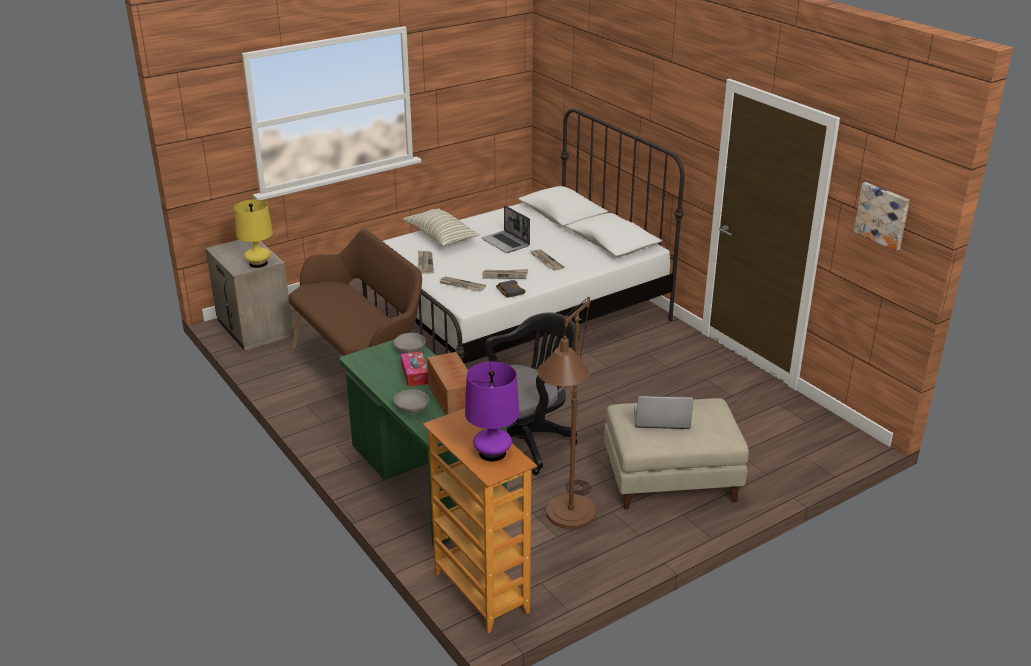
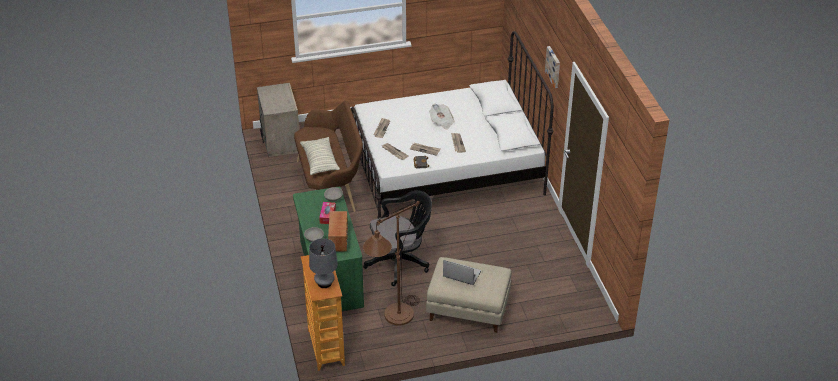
camera: 20 degrees right, 10 degrees up
(258, 263) = (282, 107): yellow table lamp -> none
(441, 237) = (403, 108): pillow -> pillow (320, 162)
(492, 453) = (324, 283): purple table lamp -> grey table lamp
(506, 243) = (441, 122): laptop -> newspaper
(883, 215) = (618, 185): picture -> picture (554, 66)

